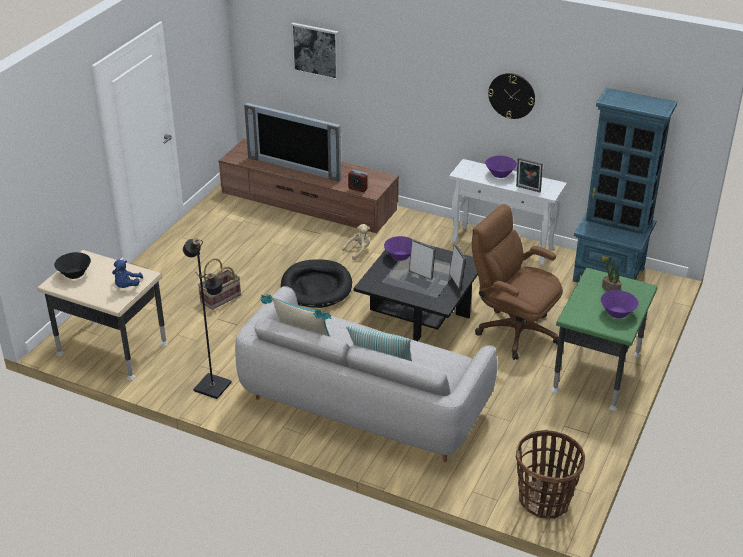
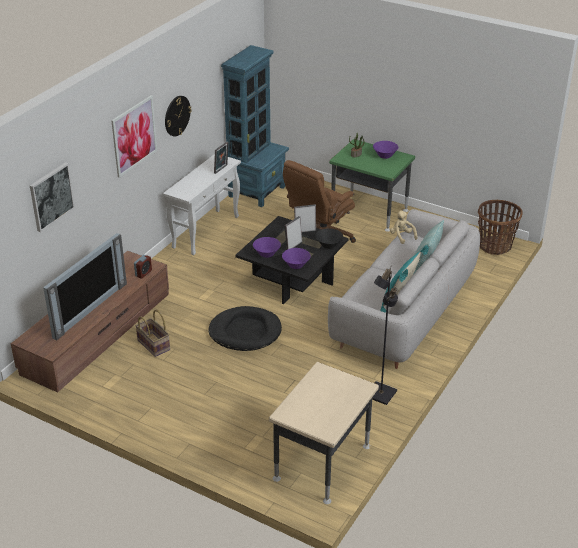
camera: 85 degrees left, 0 degrees up
(75, 274) = (314, 418): black bowl -> black bowl (328, 245)
(127, 286) = (337, 381): blue plush toy -> none
(220, 298) = (253, 390): basket -> basket (154, 345)
(358, 251) = (194, 305): beige plush toy -> beige plush toy (402, 236)
(437, 70) = (134, 136): none -> picture
(500, 174) = (194, 179): purple bowl -> purple bowl (296, 265)

